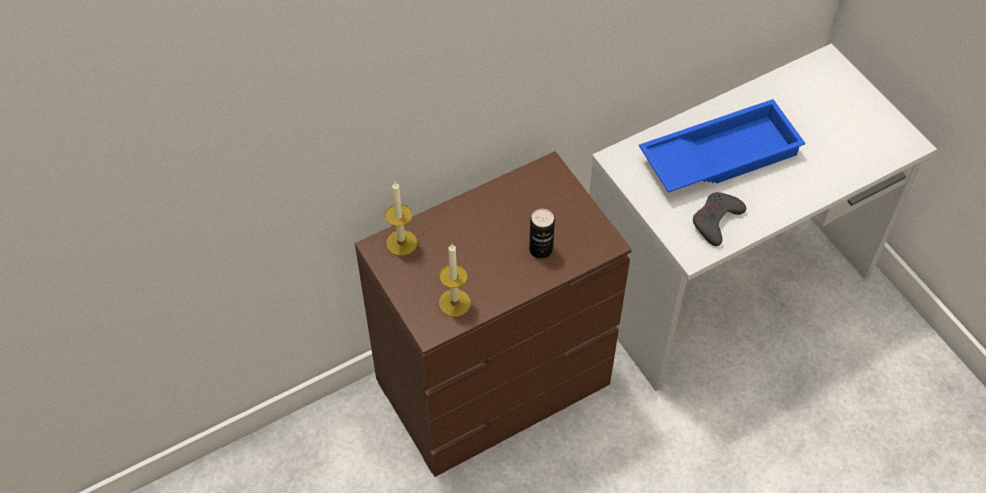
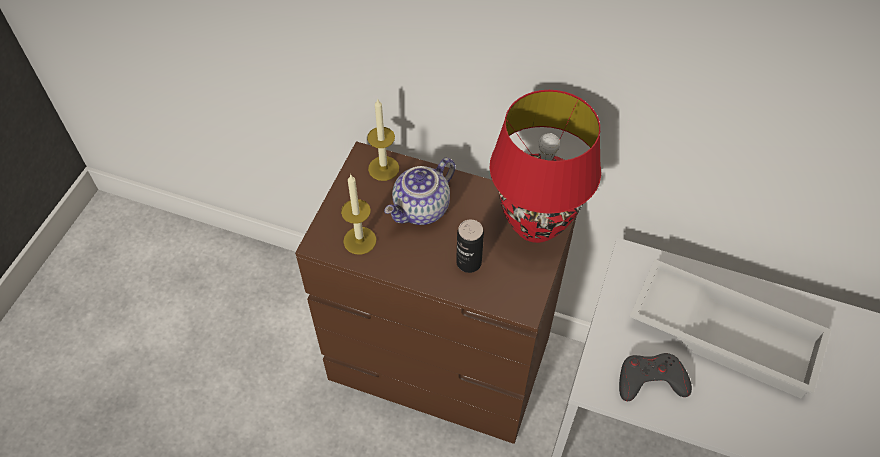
camera: 50 degrees right, 0 degrees up
(466, 245) = (422, 210): none -> teapot
(549, 189) = (535, 226): none -> red table lamp
(719, 155) = (725, 332): blue tray -> white tray

